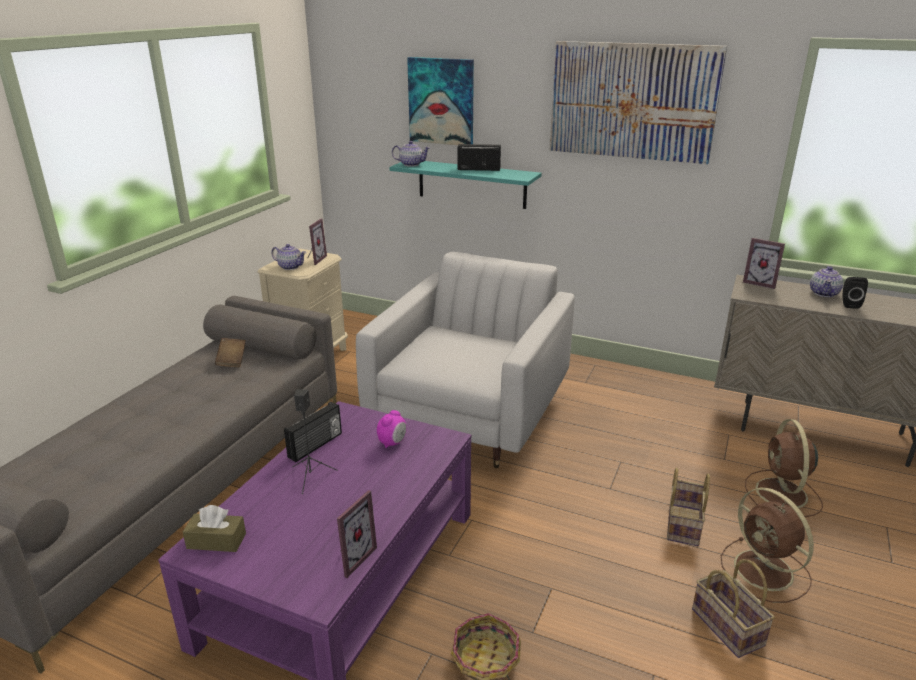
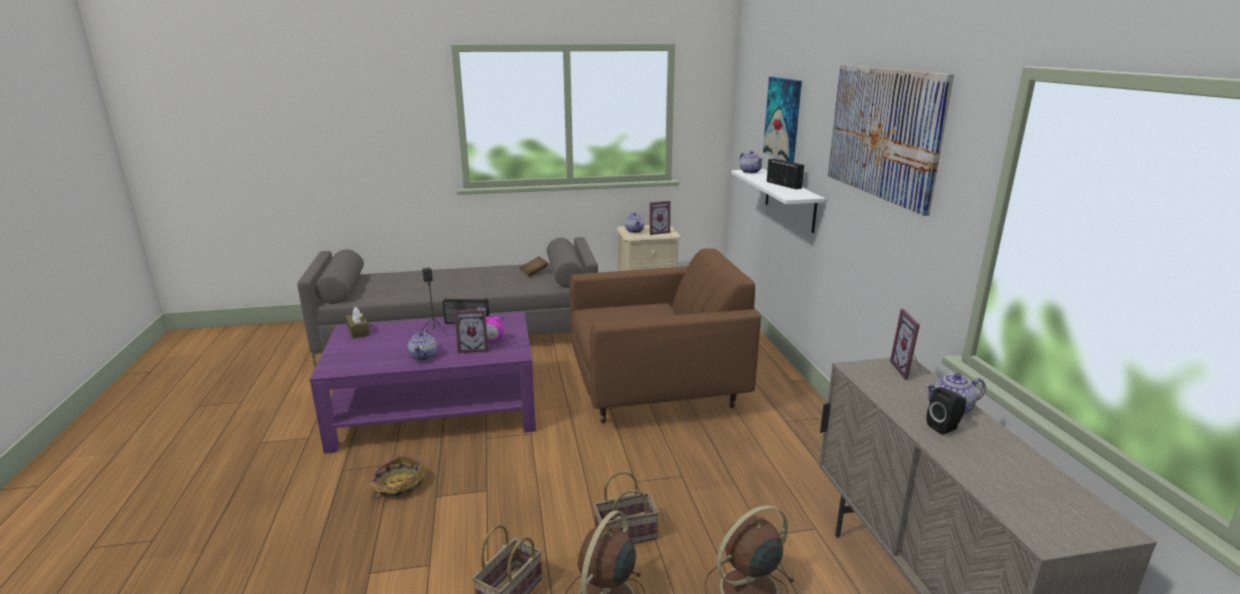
camera: 55 degrees right, 5 degrees down
(351, 557) = (368, 366): picture frame -> picture frame (474, 348)
(375, 503) = (424, 356): none -> teapot
(471, 184) = (790, 200): turquoise shelf -> white shelf
(471, 416) = (656, 389): white armchair -> brown armchair

